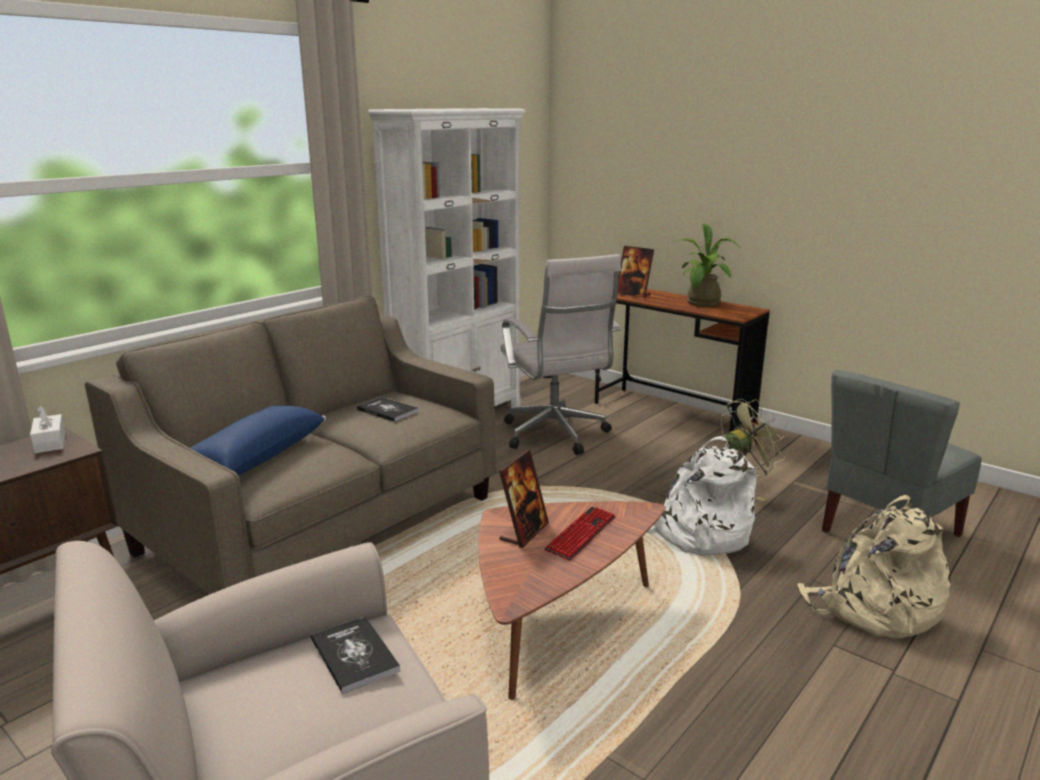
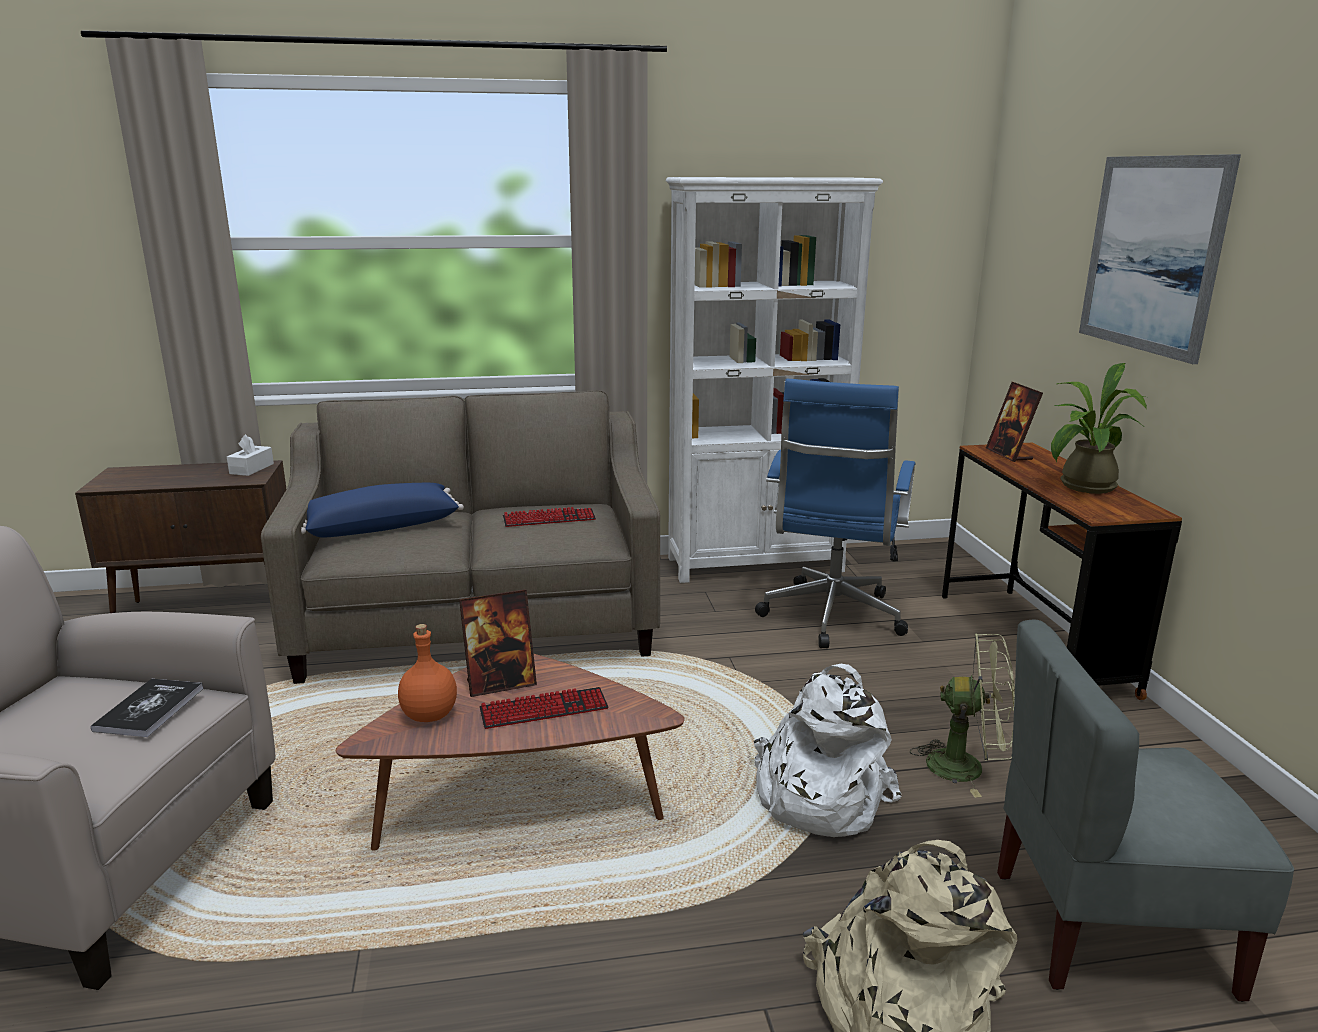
camera: 40 degrees right, 0 degrees up
(387, 410) = (549, 519): book -> keyboard
(517, 570) = (428, 715): none -> orange bottle
(556, 436) = (831, 619): white office chair -> blue office chair
(715, 154) = (1152, 254): none -> picture

